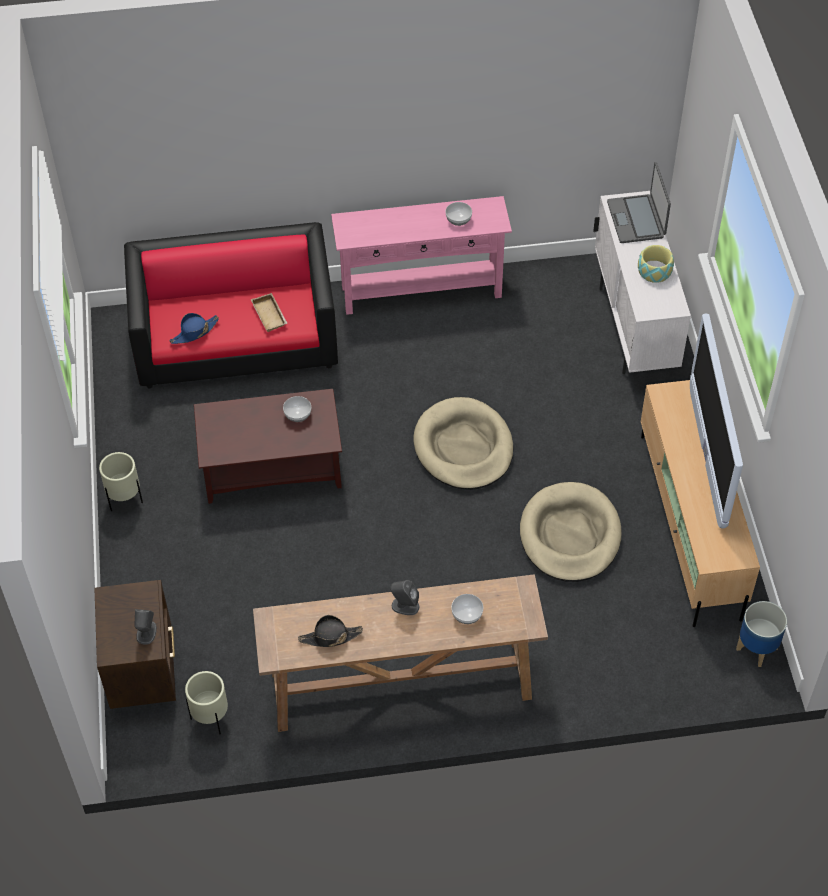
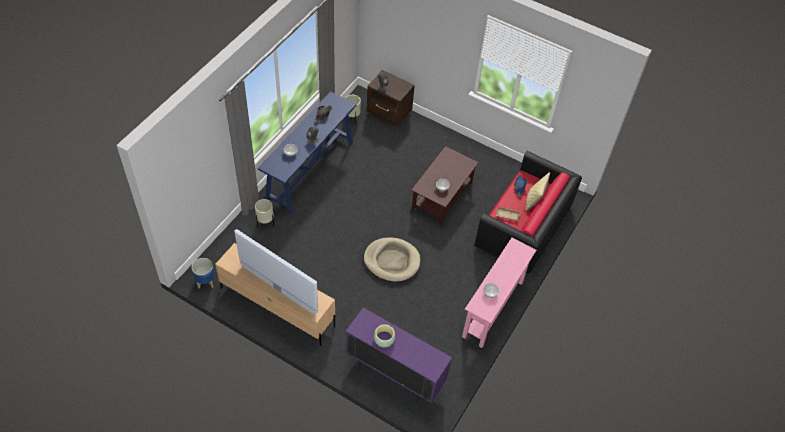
camera: 125 degrees right, 0 degrees up
(125, 499) = (468, 147): beige planter -> beige planter (265, 223)
(208, 301) = (534, 201): none -> pillow
(399, 686) = (310, 170): brown console table -> blue console table
(570, 535) = (315, 263): beige dog bed -> none
(633, 328) = (394, 374): white cabinet -> purple cabinet
(636, 219) = (422, 359): laptop -> none

